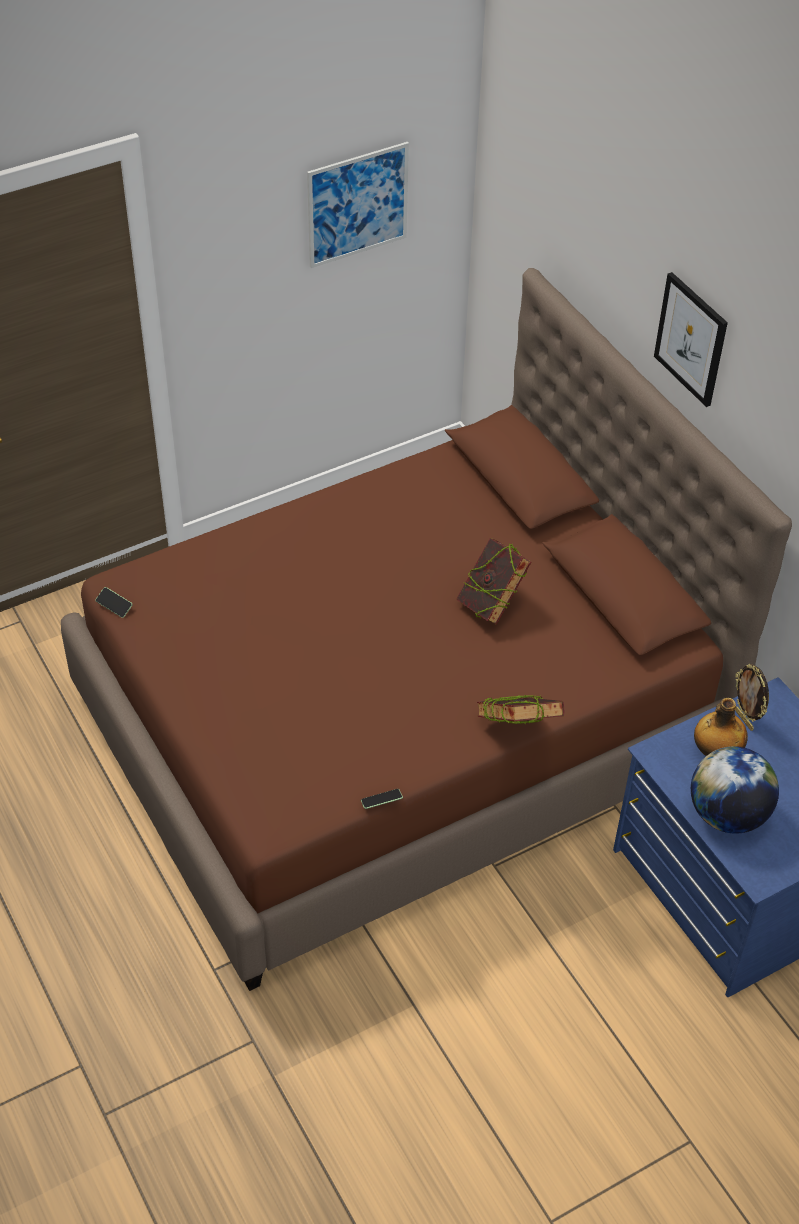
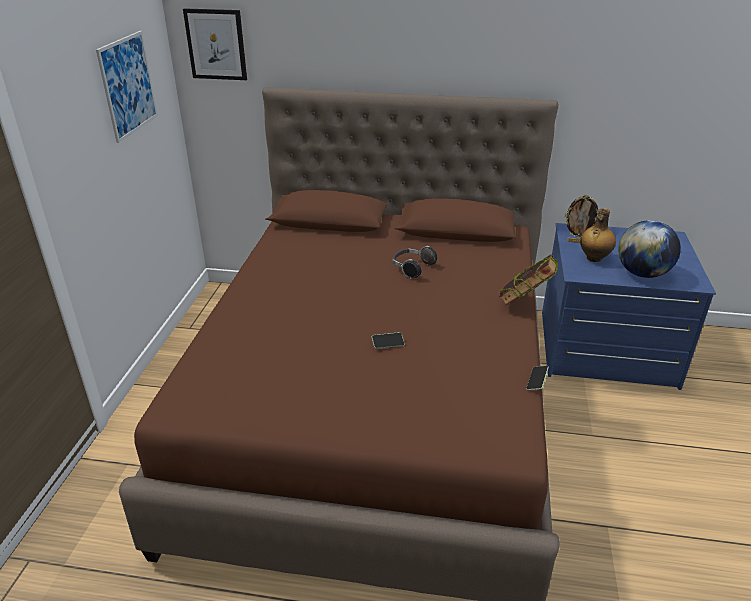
camera: 50 degrees left, 15 degrees down
(114, 606) = (190, 422): phone -> phone (388, 344)
(491, 604) = (412, 268): book -> headphones
(691, 339) = (426, 43): picture -> picture (216, 44)

